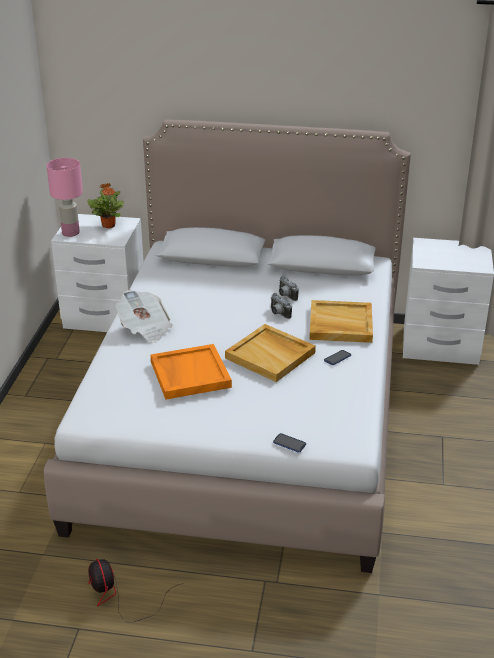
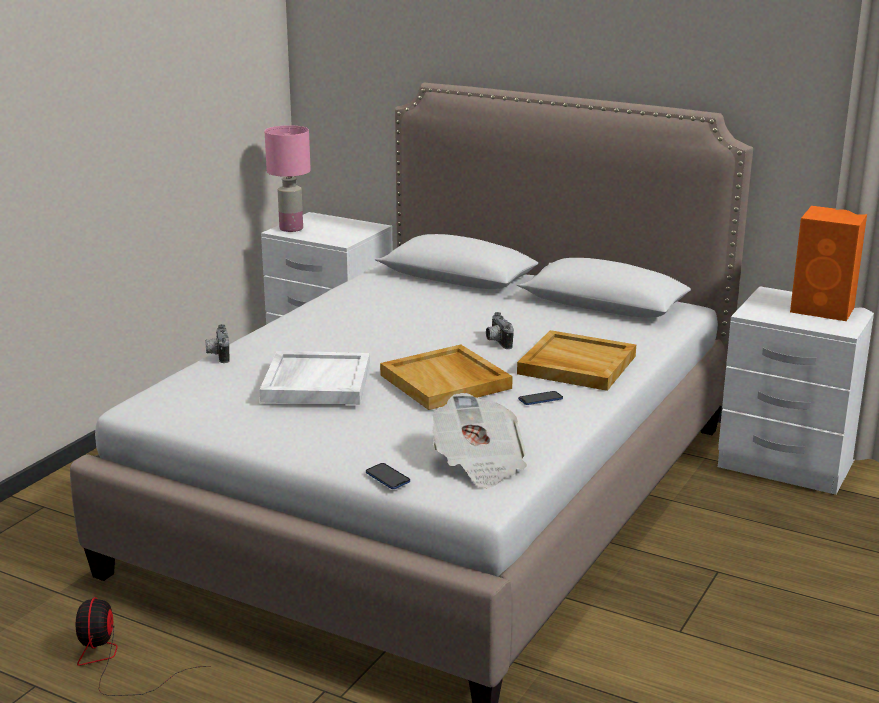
camera: 20 degrees right, 10 degrees down
(108, 225) = (345, 227): potted plant -> none
(145, 328) = (303, 331): newspaper -> newspaper (479, 464)
(189, 374) = (316, 382): orange tray -> white tray
(285, 295) = (523, 326): camera -> camera (218, 355)
(462, 251) = (824, 309): none -> orange speaker

